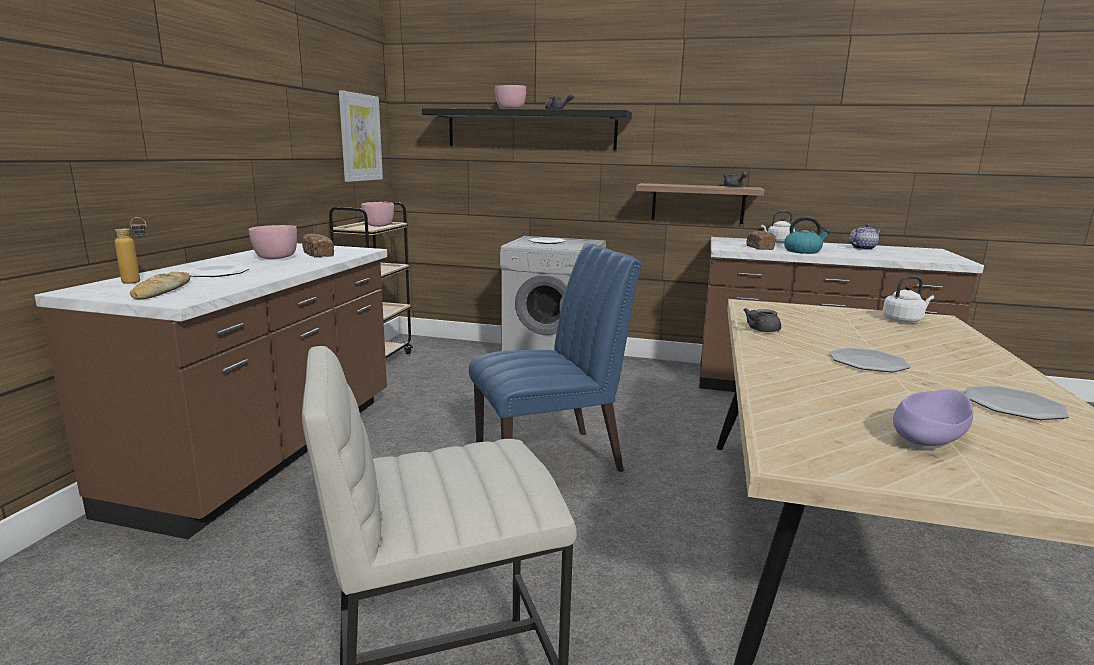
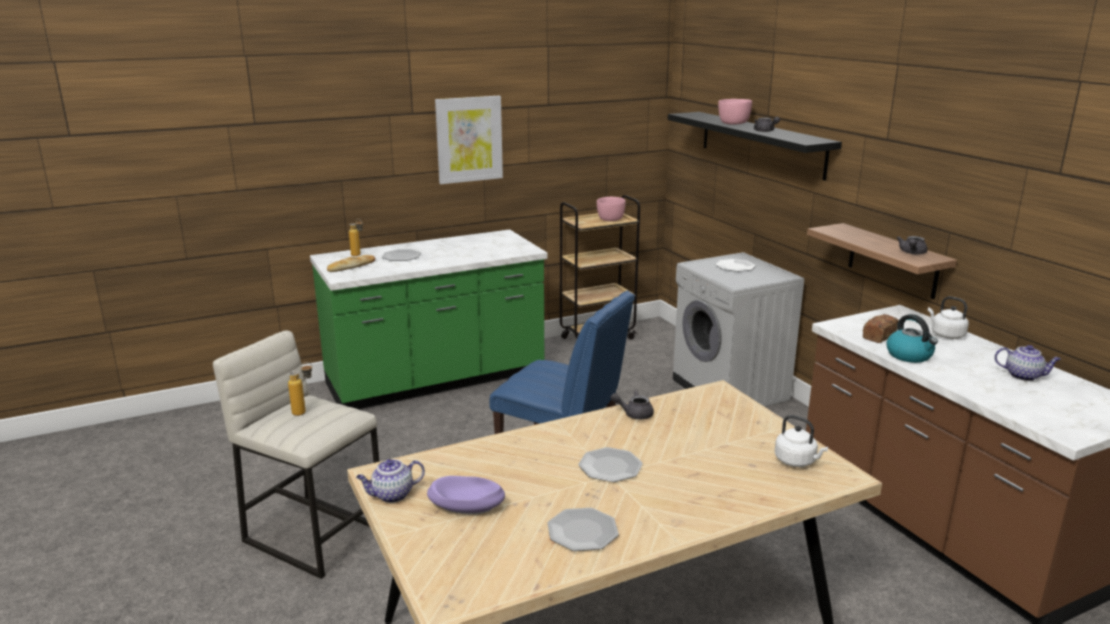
camera: 50 degrees right, 5 degrees up
(268, 451) = (436, 380): brown counter -> green counter
(275, 258) = (460, 247): pink bowl -> none
(318, 254) = (491, 249): bread -> none
(360, 137) = (619, 136): picture -> picture (469, 139)
(446, 470) = (304, 412): none -> bottle
(867, 468) = (391, 495): none -> teapot

